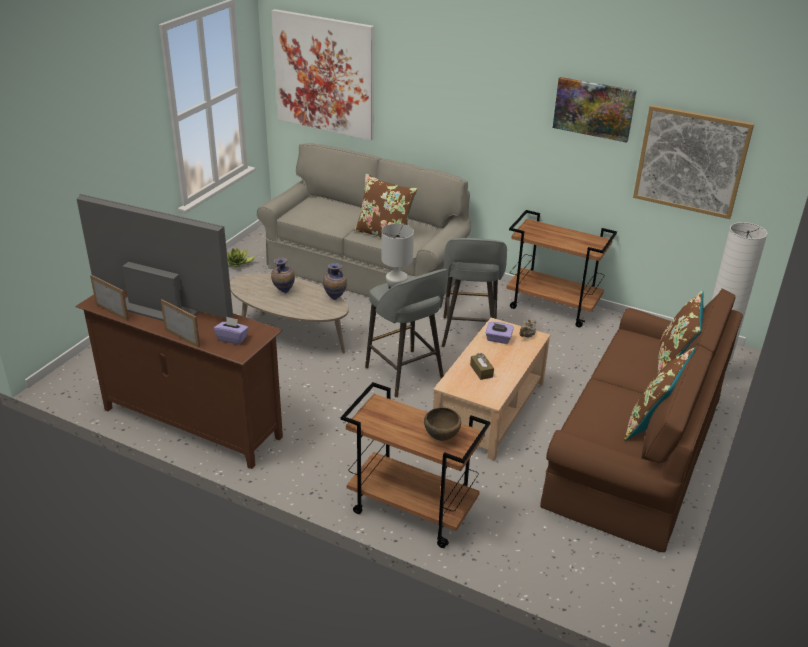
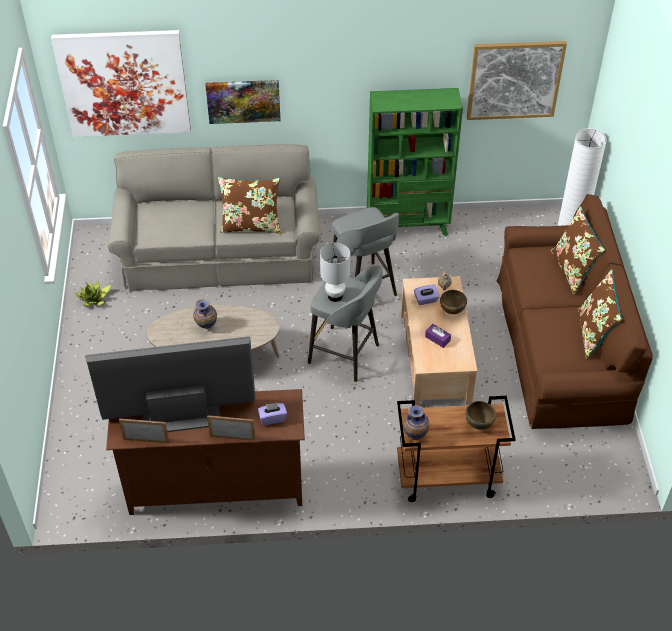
camera: 30 degrees left, 15 degrees up
(335, 298) = (257, 313): vase -> vase (415, 436)
(481, 371) = (437, 339): brown tissue box -> purple tissue box
(516, 356) = (452, 311): none -> brown bowl
(553, 307) = (408, 226): brown cart -> green bookcase
(594, 109) = (421, 57): picture -> picture (243, 101)

